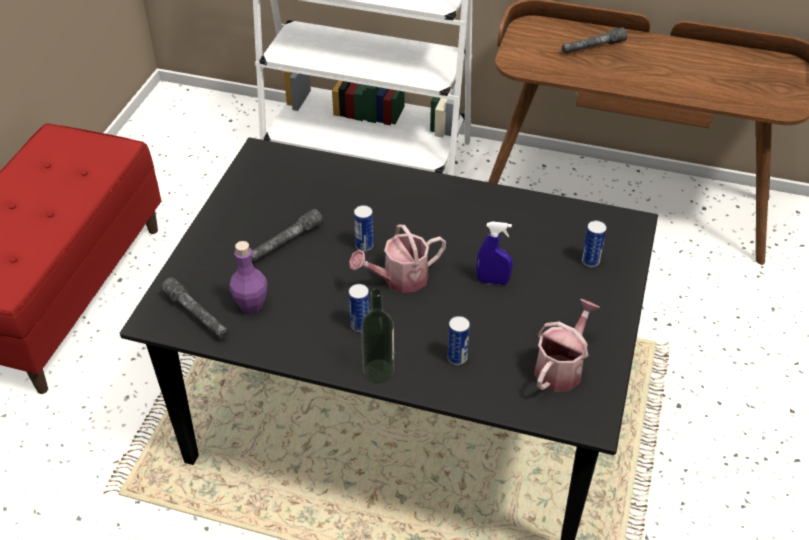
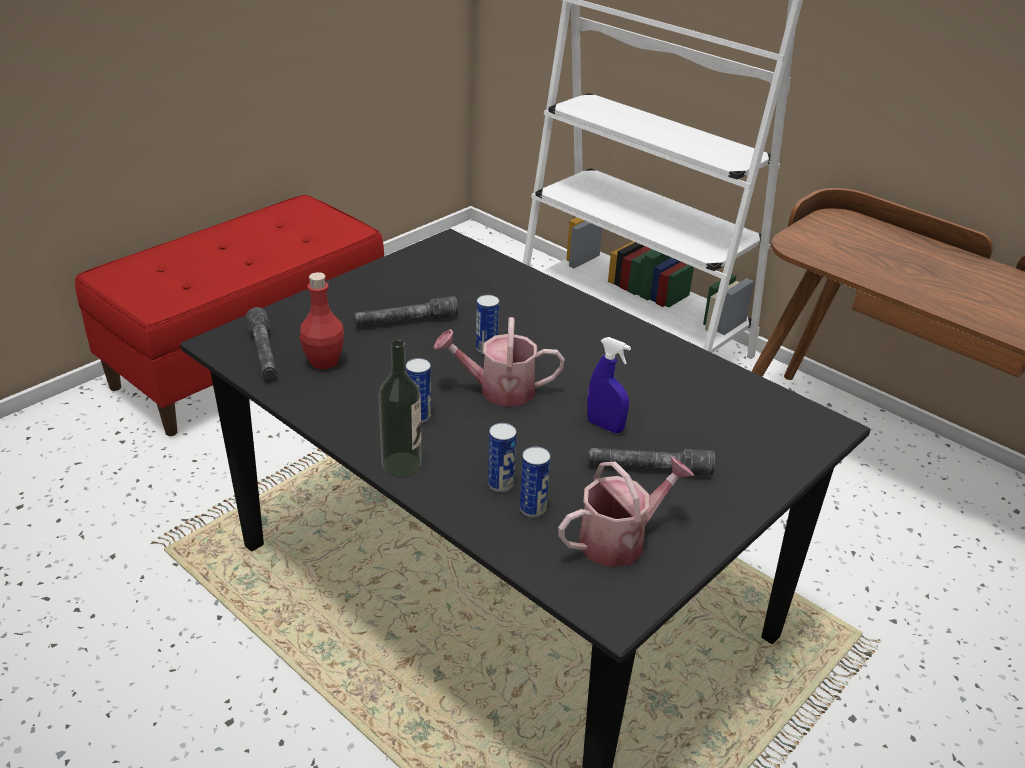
camera: 25 degrees right, 10 degrees down
(251, 305) = (324, 361): purple bottle -> red bottle
(590, 261) = (742, 446): can -> can (532, 509)
(592, 47) = (903, 254): grey flashlight -> grey flashlight (649, 469)

